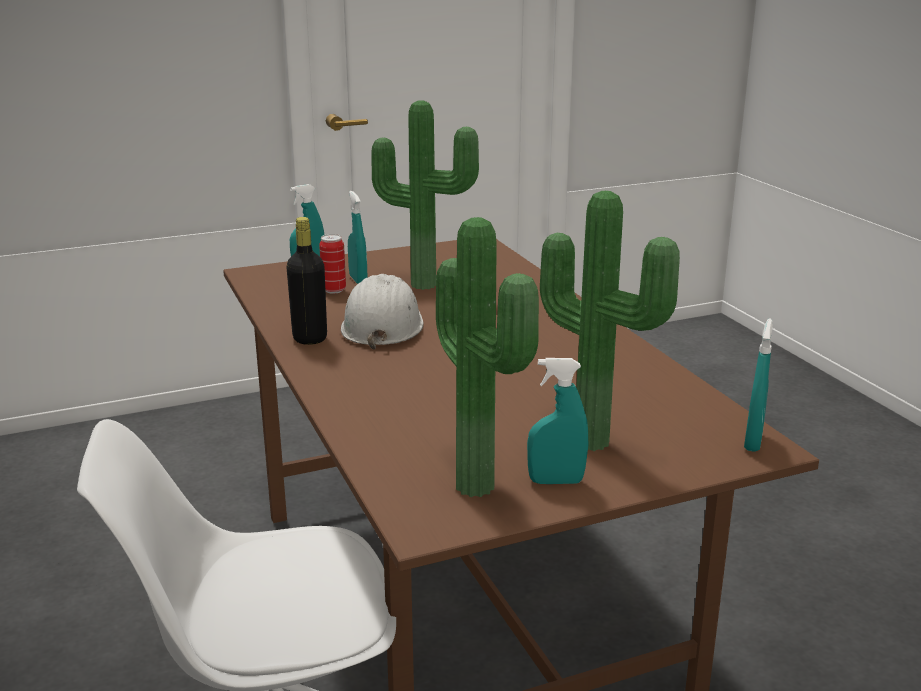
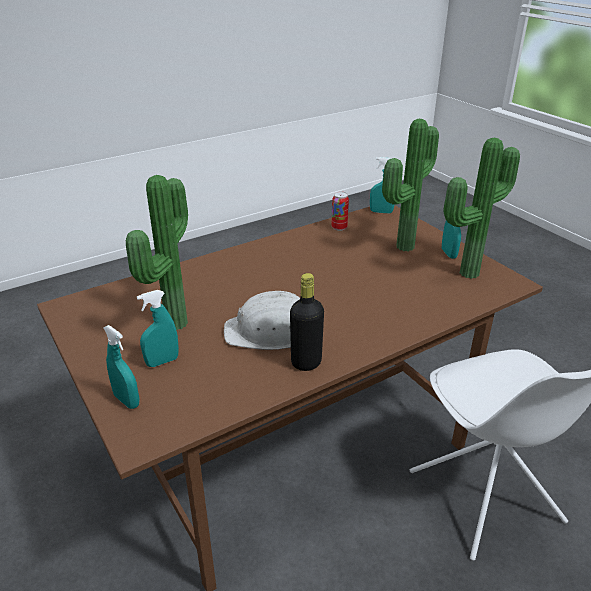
camera: 100 degrees left, 10 degrees up
(334, 290) = (191, 371): can -> can (339, 228)

